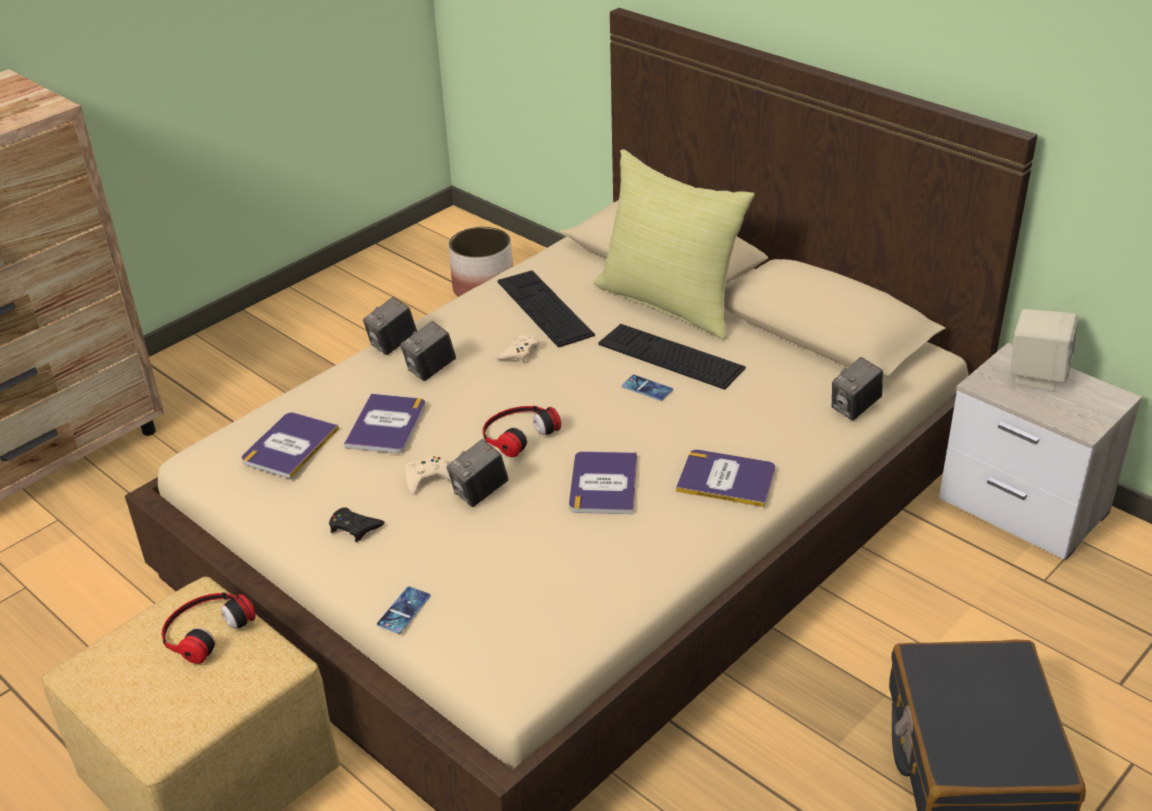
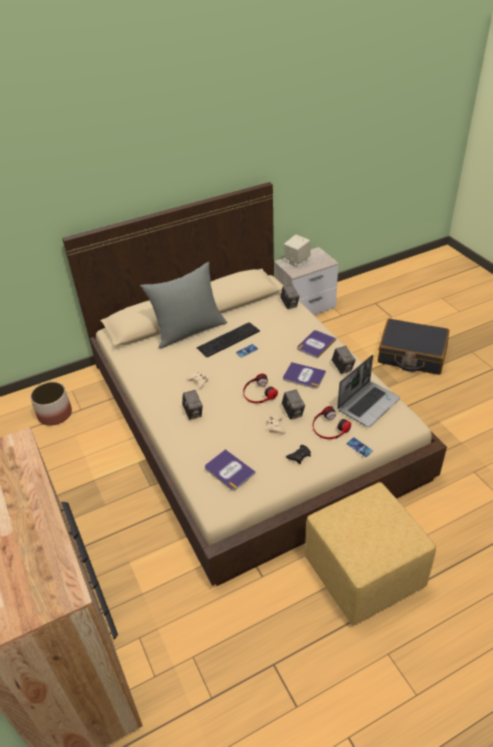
camera: 70 degrees left, 5 degrees up
(205, 629) = (350, 516): headphones -> headphones (329, 427)
(386, 425) = (231, 433): book -> none
(393, 344) = (162, 423): camera -> camera (342, 368)
(544, 308) = (167, 367): keyboard -> none
(552, 601) = (368, 404): none -> laptop
(670, 302) = (189, 330): yellow pillow -> grey pillow

